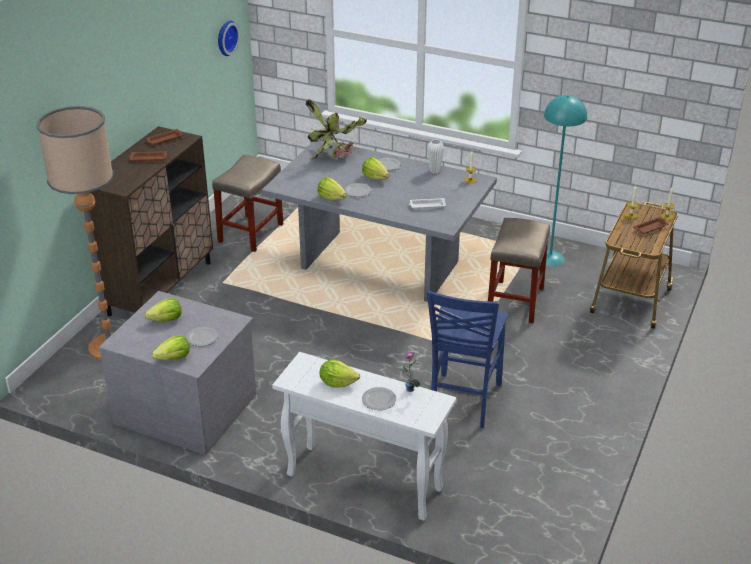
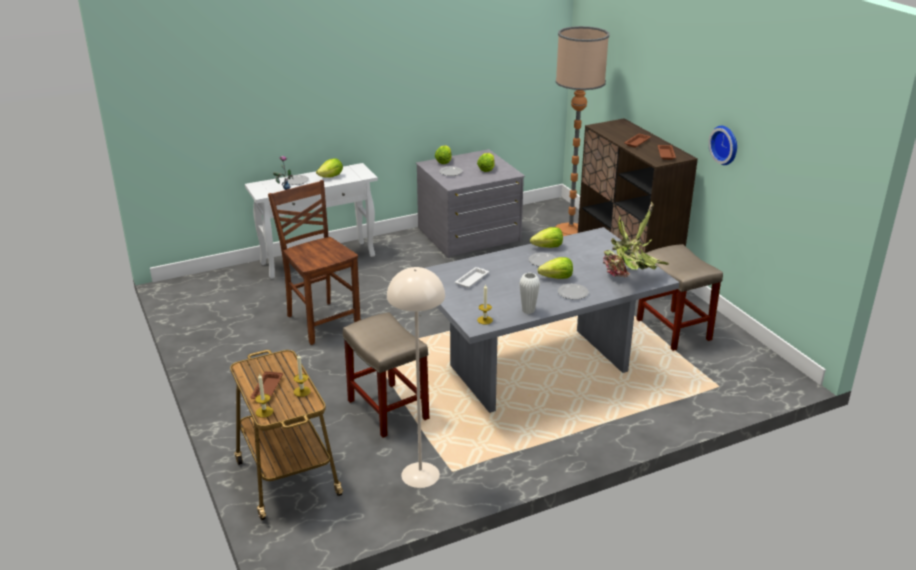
camera: 130 degrees right, 5 degrees down
(225, 37) = (814, 175): wall clock -> wall clock (726, 144)
(463, 401) = (322, 321): blue chair -> brown chair
(550, 258) = (420, 474): turquoise floor lamp -> beige floor lamp

